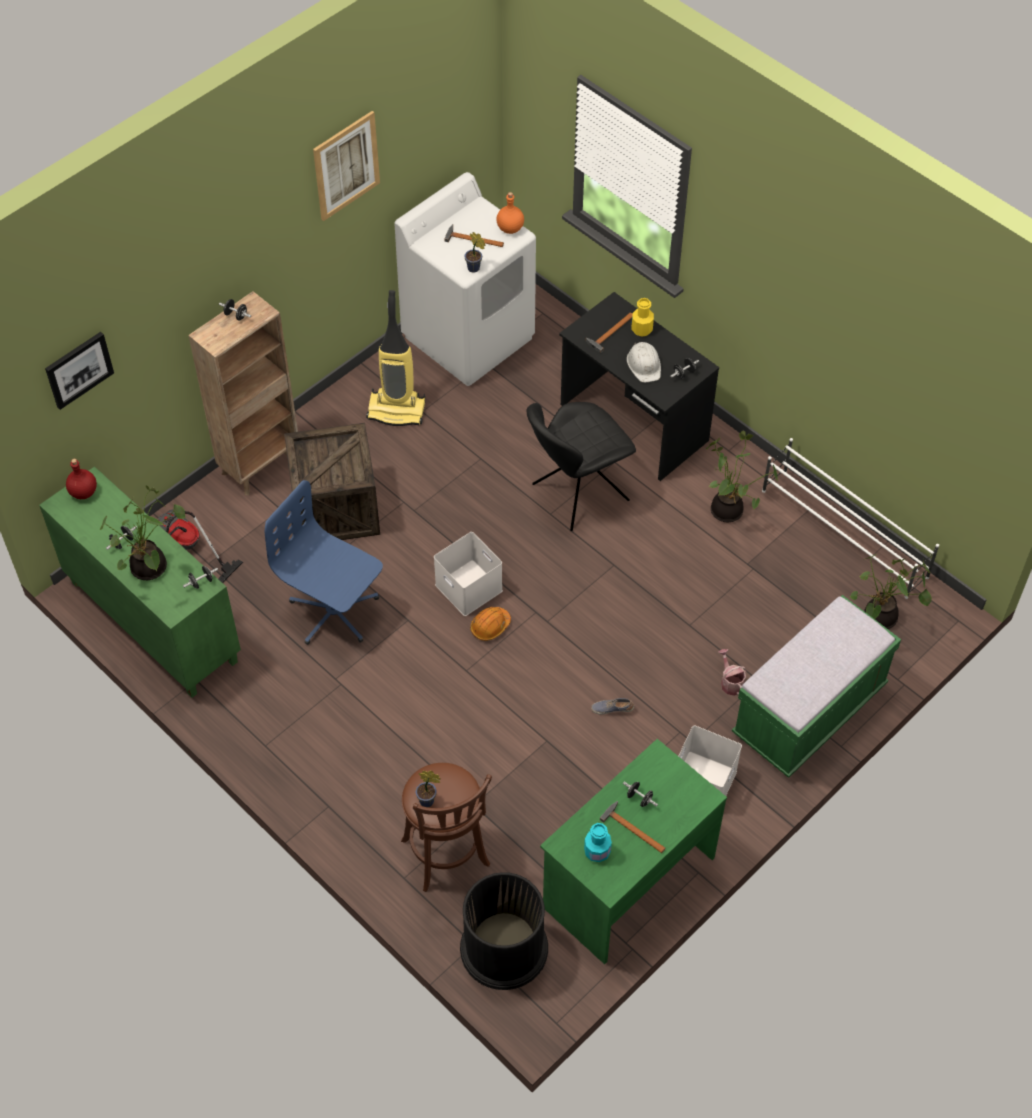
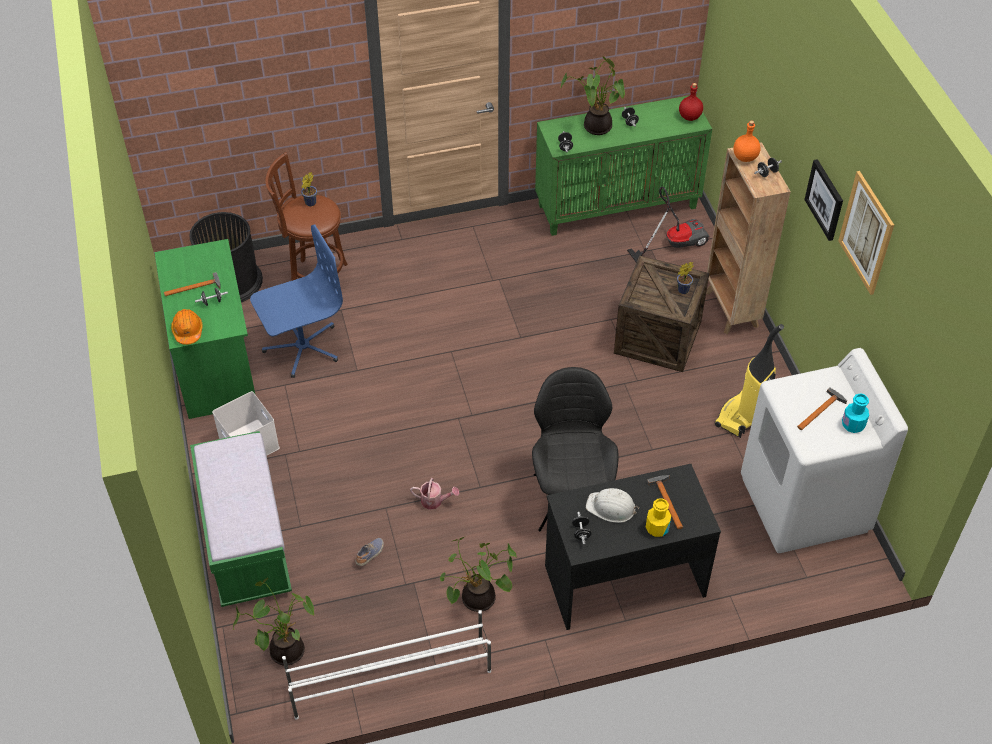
camera: 120 degrees right, 5 degrees down
(78, 369) = (735, 50): picture -> picture (825, 199)
(334, 612) = (557, 299): blue office chair -> blue office chair (302, 347)
(467, 587) = (525, 383): white storage box -> none
(475, 269) = (779, 396): potted plant -> potted plant (681, 290)
(490, 626) = (479, 381): orange hard hat -> orange hard hat (188, 331)
(510, 228) = (821, 446): orange bottle -> orange bottle (745, 158)
(597, 851) = (196, 263): turquoise bottle -> turquoise bottle (853, 425)
(612, 709) = (351, 420): shoe -> shoe (370, 554)
(730, 682) = (314, 506): watering can -> watering can (434, 501)

